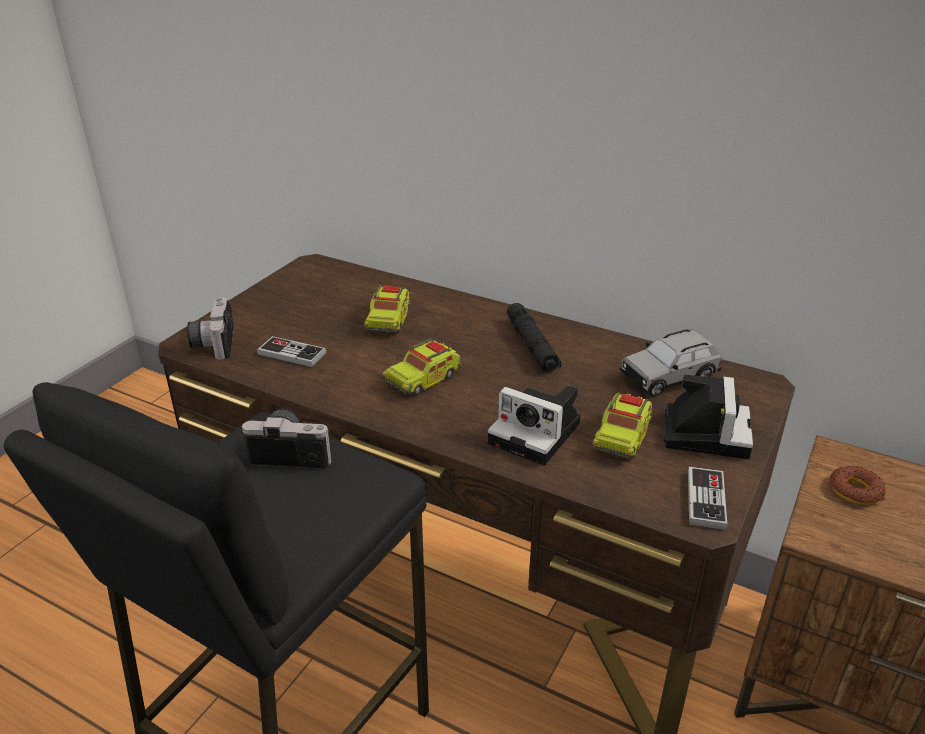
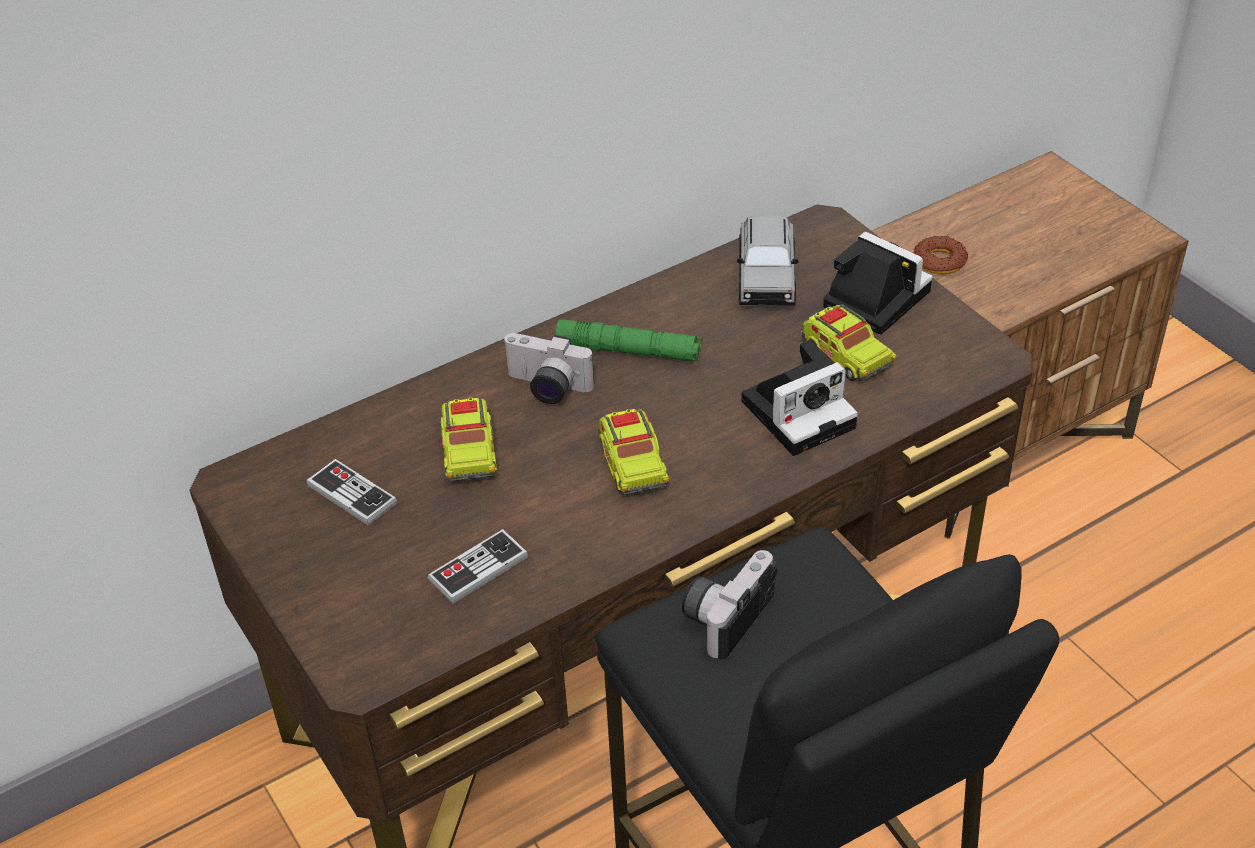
camera: 60 degrees left, 10 degrees up
(213, 342) = (381, 645): camera -> camera (546, 388)
(388, 320) = (469, 452): toy truck -> toy truck turned 45 degrees clockwise
(532, 345) = (629, 351): black flashlight -> green flashlight
(706, 499) = (969, 344): game controller -> game controller (352, 494)

